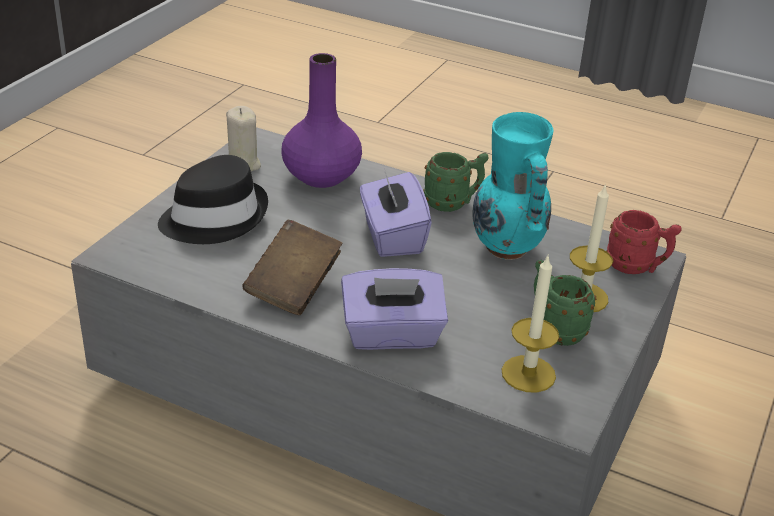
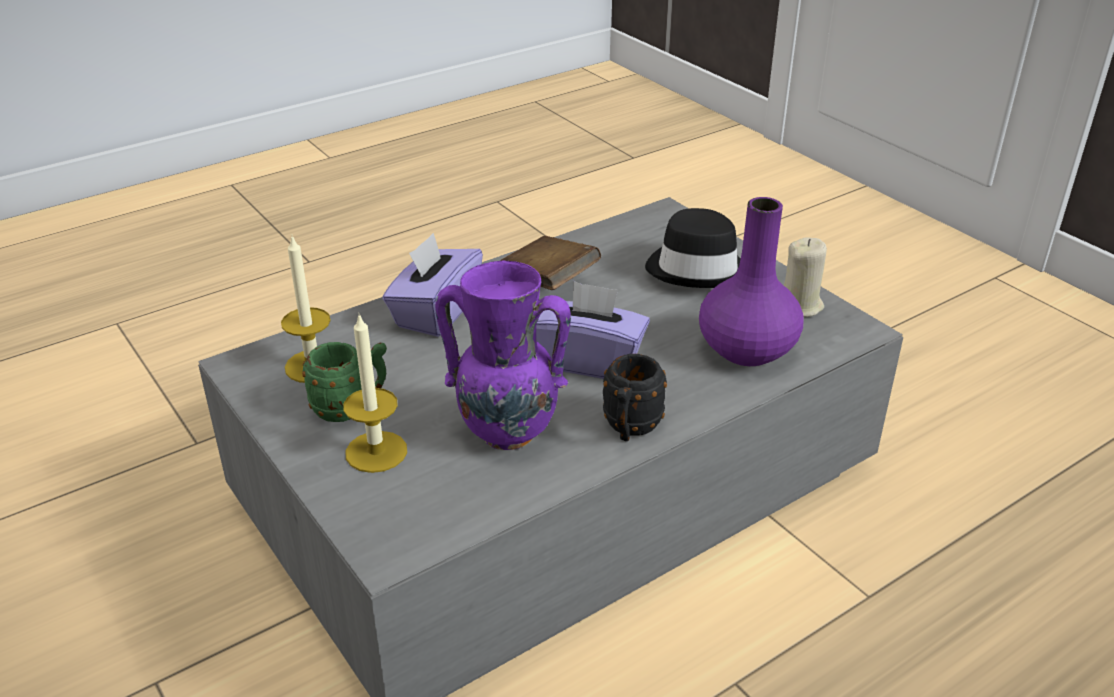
camera: 120 degrees right, 0 degrees up
(453, 203) = (629, 428): green mug -> black mug
(506, 249) = (506, 432): turquoise vase -> purple vase
(637, 267) = (386, 525): red mug -> none

